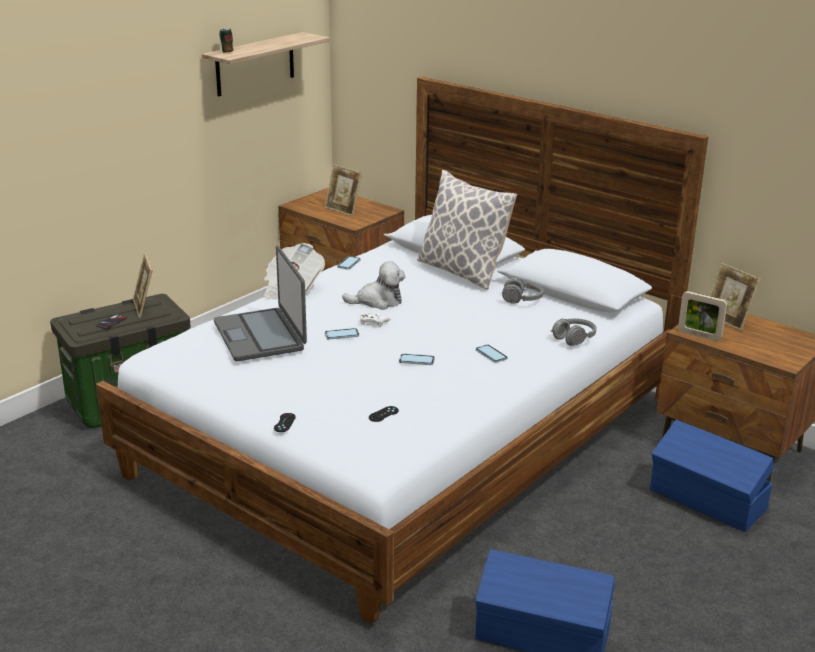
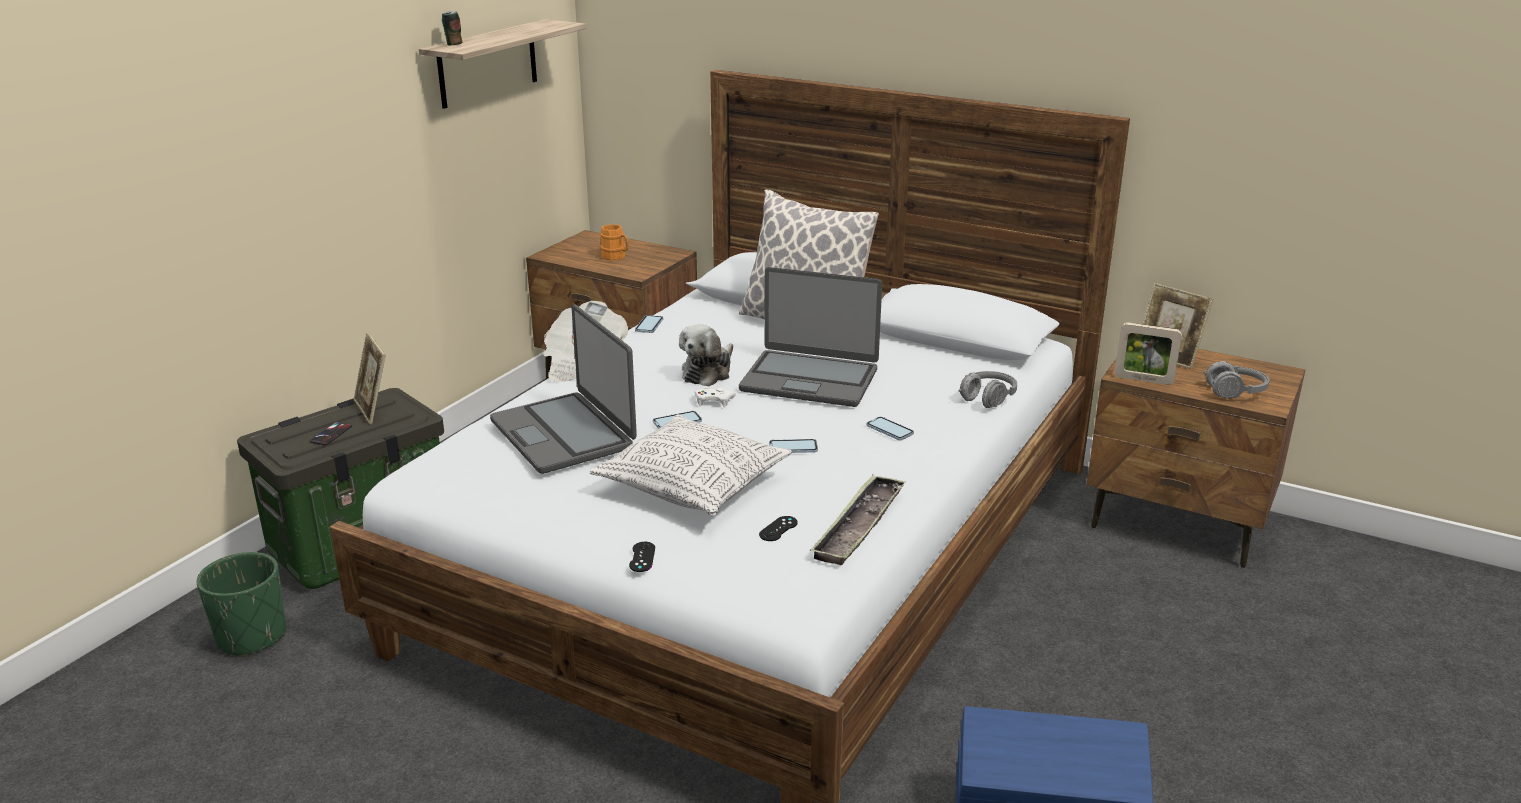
camera: 10 degrees left, 0 degrees up
(45, 455) = (252, 637): none -> green planter
(337, 379) = (694, 485): none -> pillow
(343, 210) = (616, 257): picture frame -> orange mug
(378, 301) = (708, 372): plush toy -> plush toy turned 135 degrees clockwise
(440, 418) = (859, 526): none -> tray
(448, 313) = (810, 379): none -> laptop
(522, 300) = (897, 354): grey headphones -> grey headphones (1235, 392)
(707, 501) = (1179, 595): blue storage box -> none

